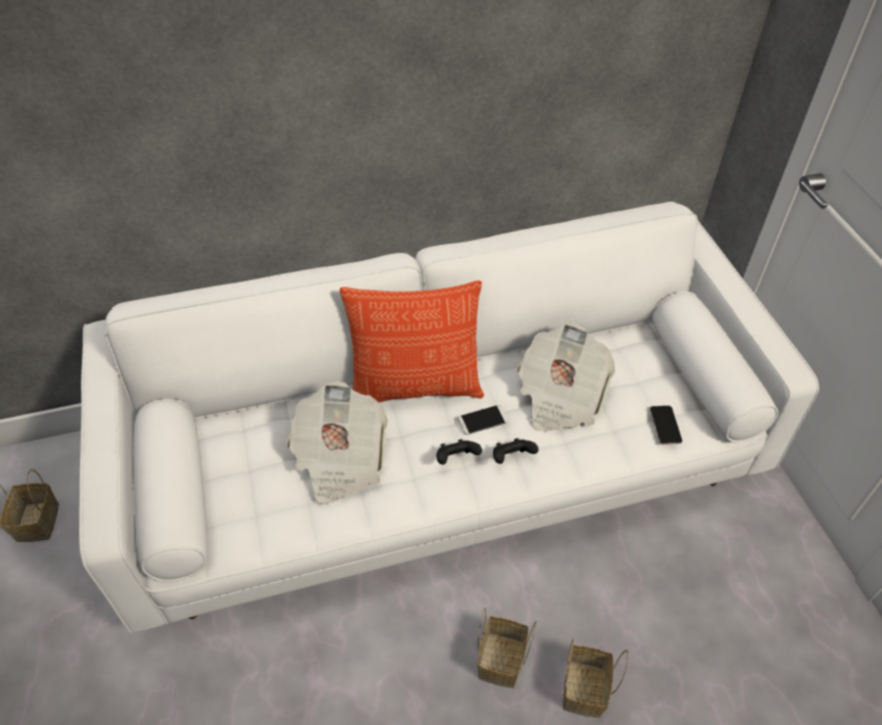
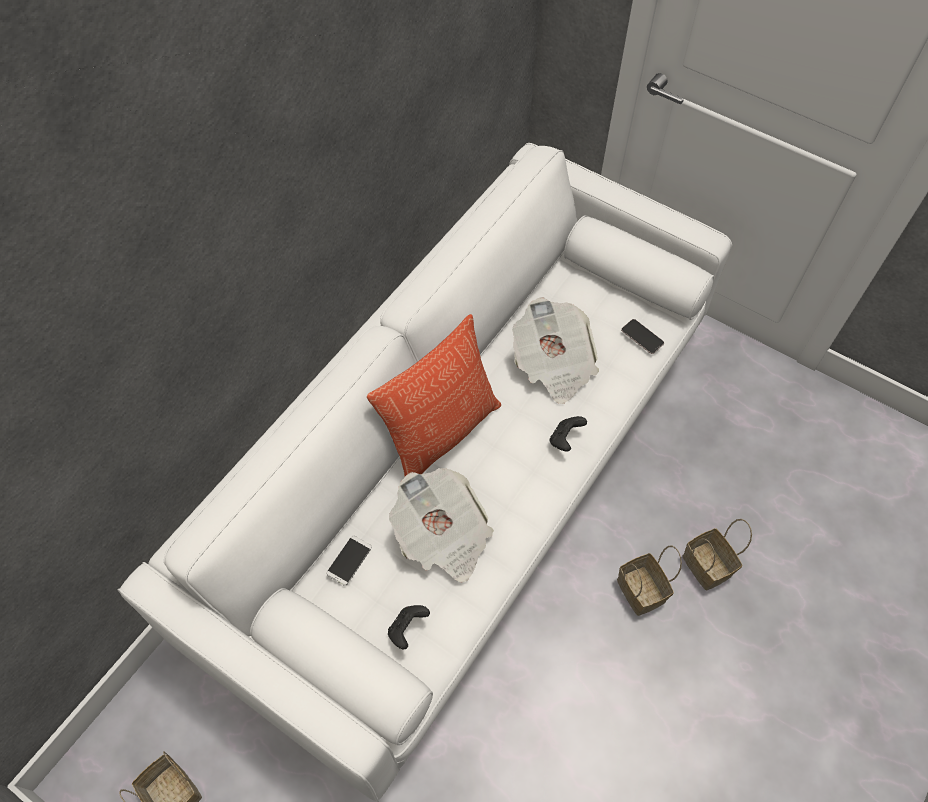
camera: 40 degrees left, 10 degrees up
(456, 459) = (528, 469): black game controller -> black game controller (407, 629)
(482, 420) = (517, 424): phone -> phone (349, 560)

